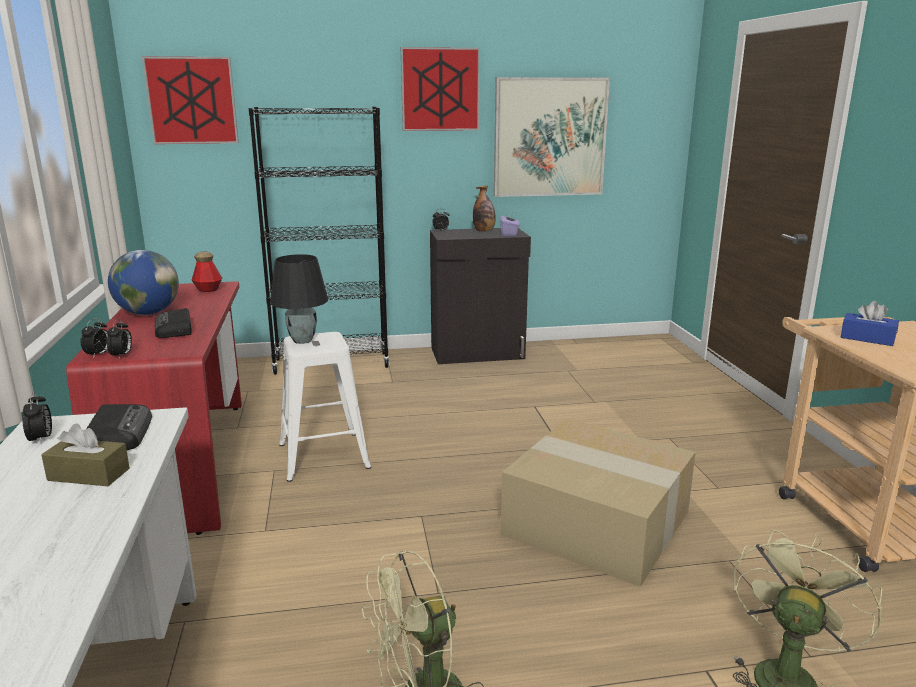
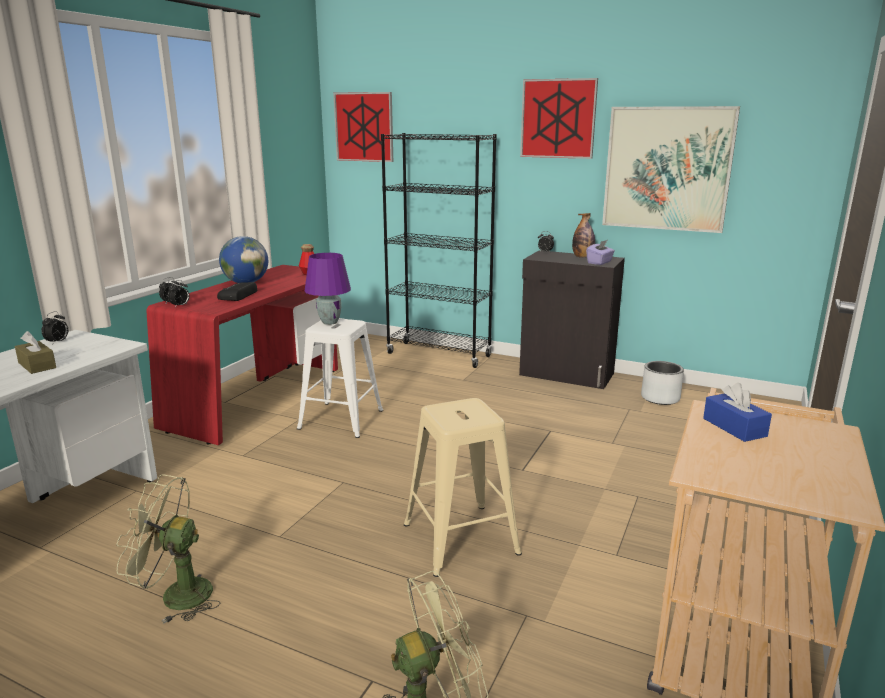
camera: 35 degrees right, 0 degrees up
(119, 434) = (89, 349): radio -> none
(302, 340) = (329, 322): black table lamp -> purple table lamp
(577, 355) = (660, 398): none -> grey planter
(599, 522) = (462, 539): cardboard box -> beige stool

